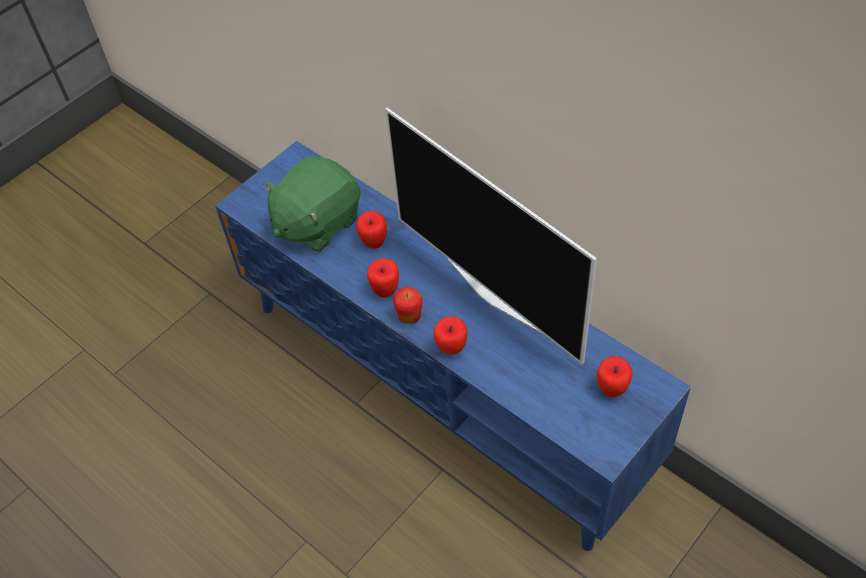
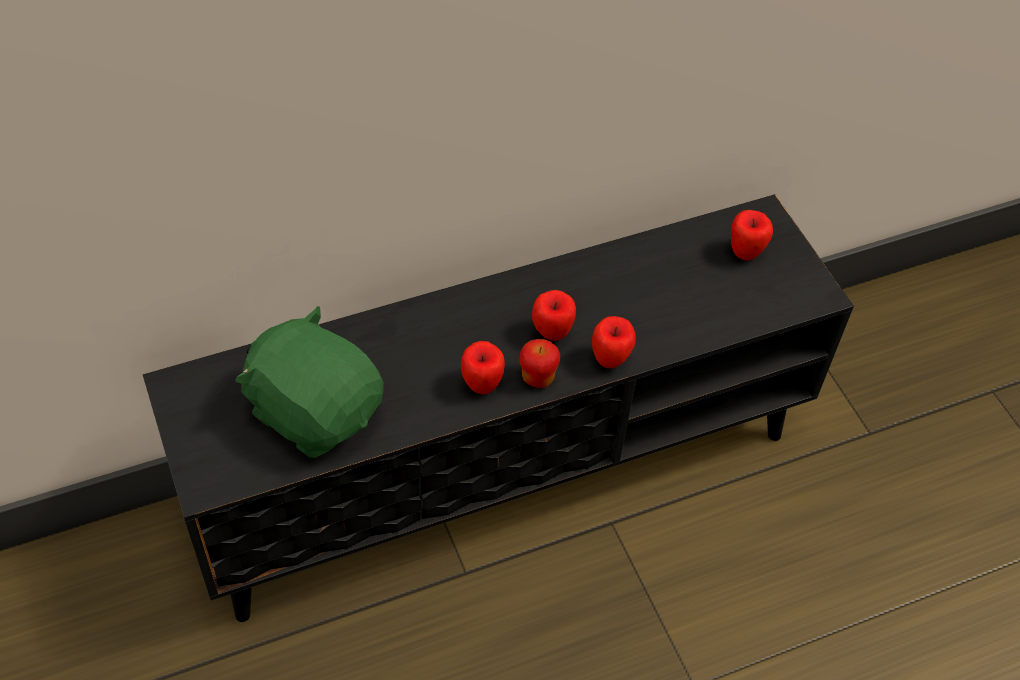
camera: 70 degrees left, 0 degrees up
(317, 222) = (315, 410): green plush toy -> green plush toy turned 150 degrees clockwise
(374, 243) = (397, 365): apple -> apple (552, 333)
(444, 387) = (502, 469): blue tv stand -> black tv stand
(494, 293) = (557, 287): television -> none

